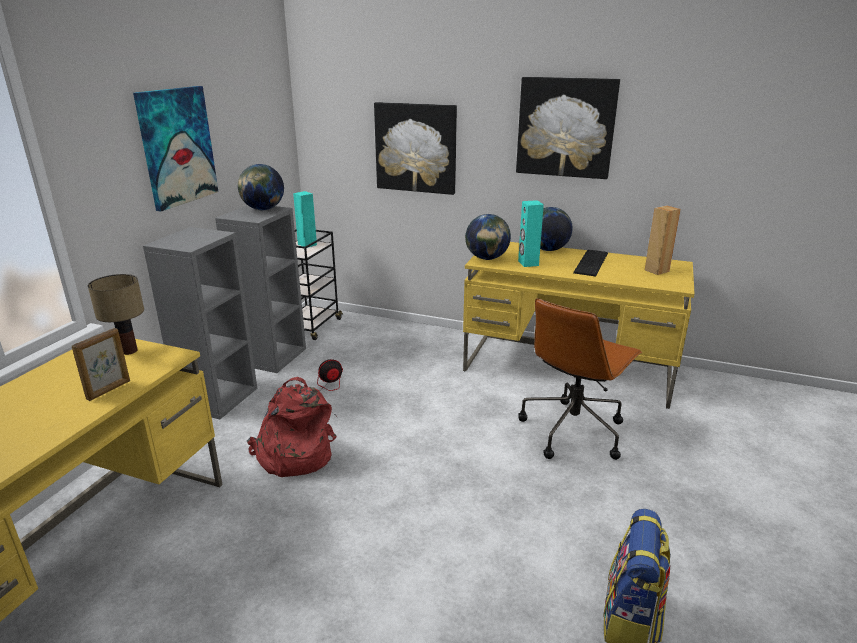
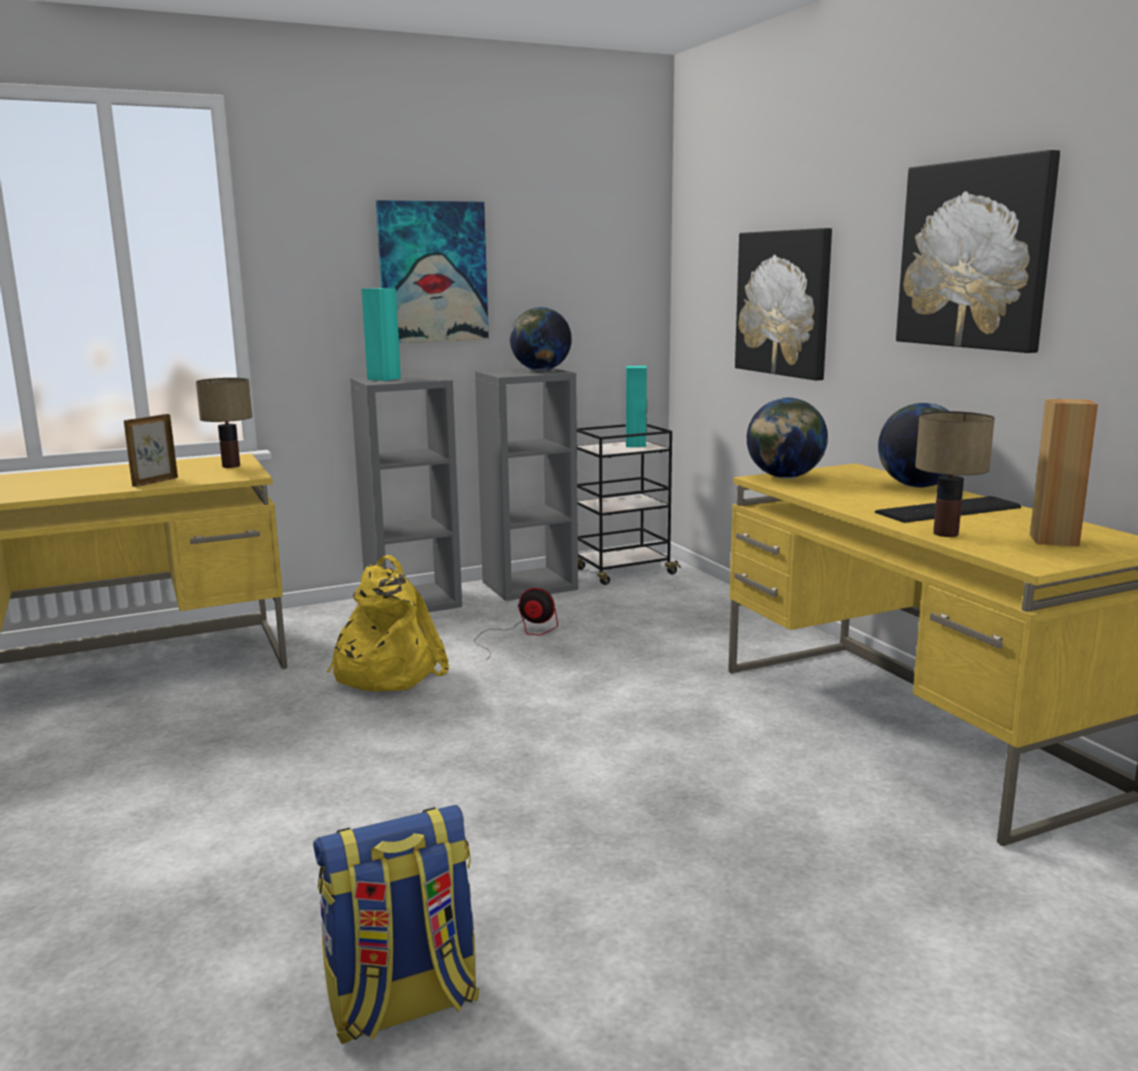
camera: 45 degrees right, 10 degrees down
(109, 390) = (154, 482): picture frame -> picture frame turned 135 degrees clockwise
(293, 455) = (385, 672): red backpack -> yellow backpack
(528, 263) = (833, 492): turquoise speaker -> turquoise speaker (383, 379)
(573, 430) = (757, 793): brown office chair -> none
(622, 279) = (944, 534): none -> table lamp

